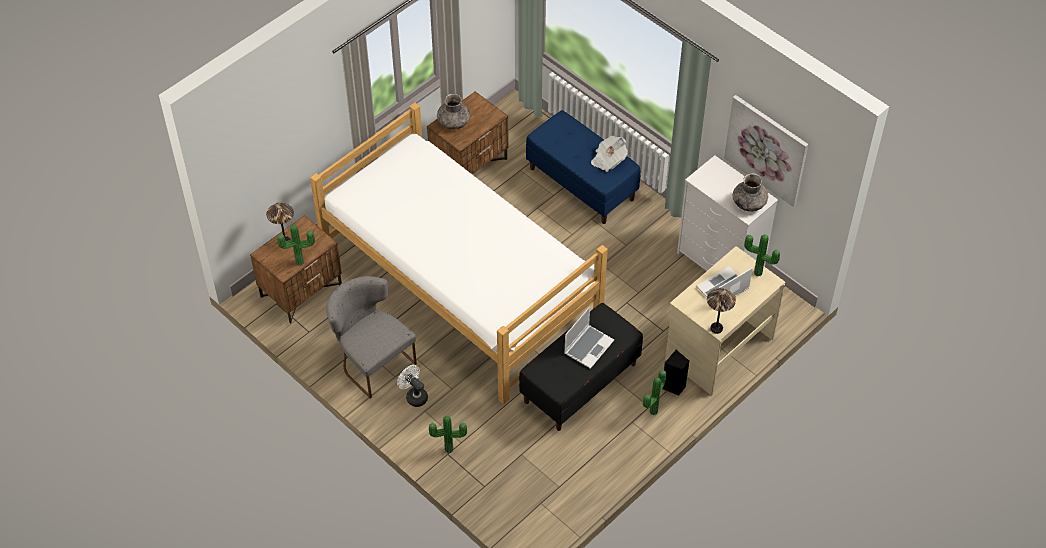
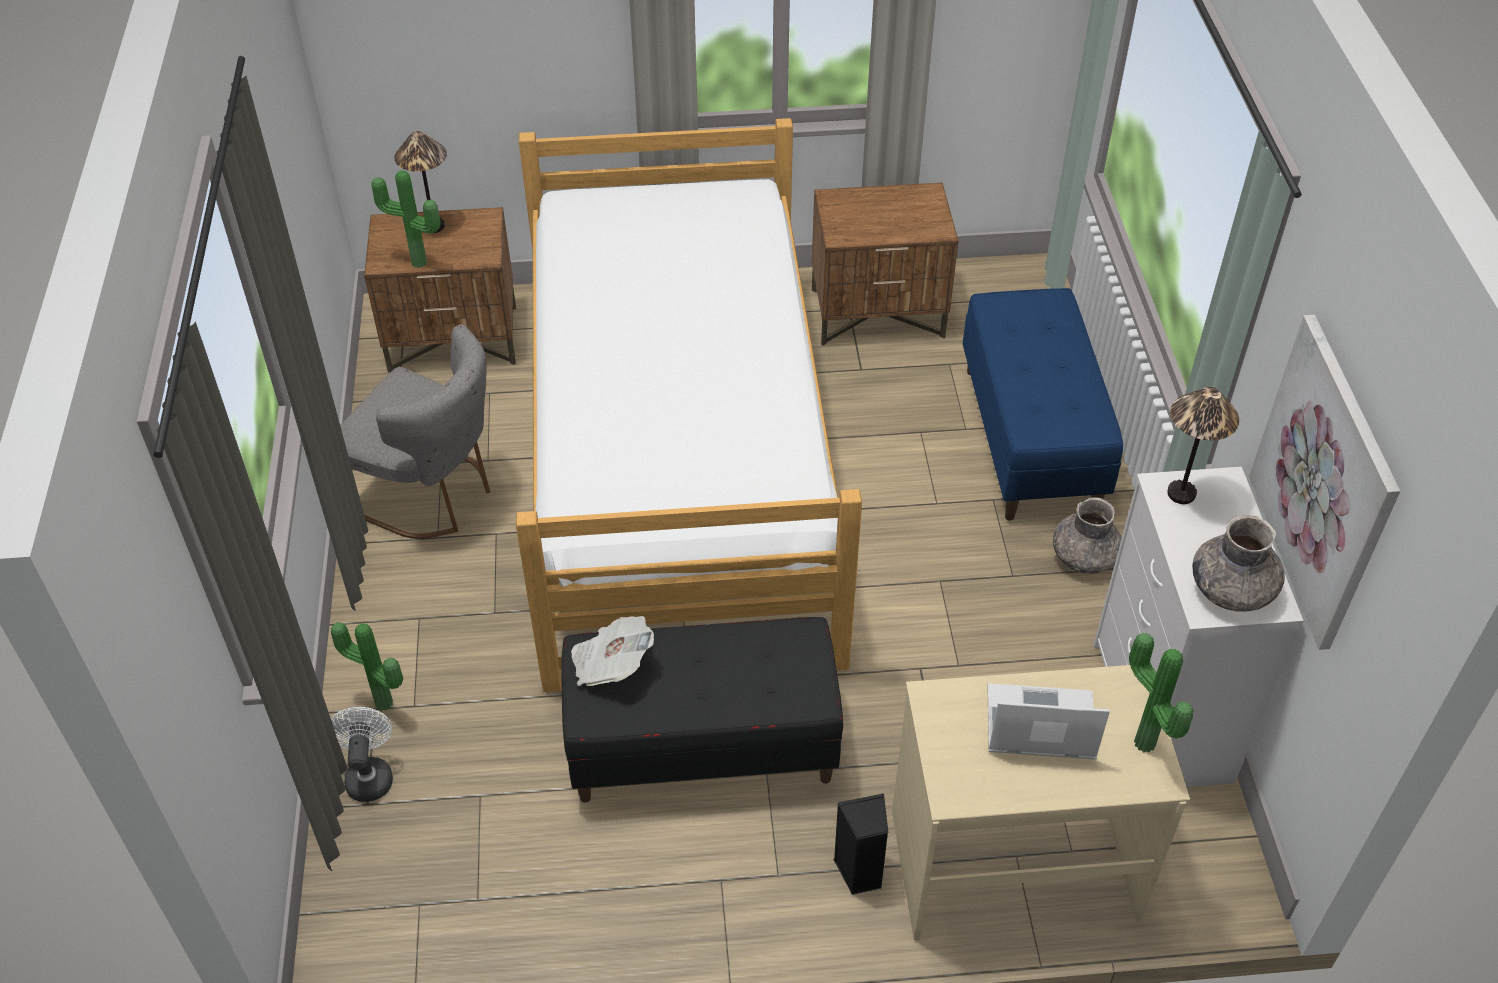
camera: 40 degrees right, 5 degrees down
(372, 361) = (432, 495): grey chair -> grey chair turned 120 degrees clockwise
(414, 396) = (430, 584): white fan -> white fan (369, 774)
(453, 122) = (860, 206): grey vase -> grey vase (1084, 557)
(588, 346) = (720, 675): laptop -> none
(608, 160) = (1075, 401): newspaper -> newspaper (611, 664)
(652, 411) = (775, 887): potted plant -> none
(716, 328) = (950, 793): table lamp -> table lamp (1181, 494)

